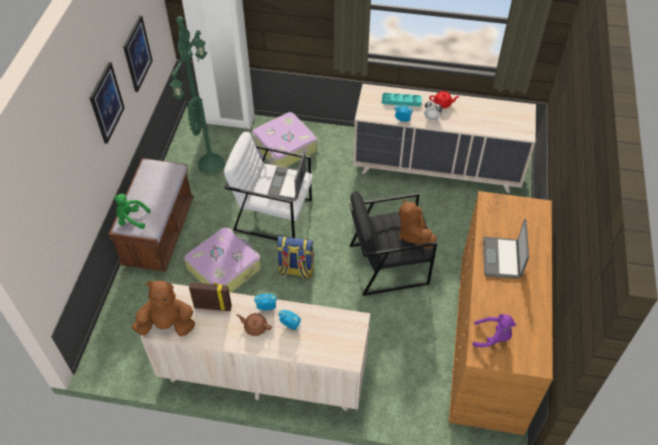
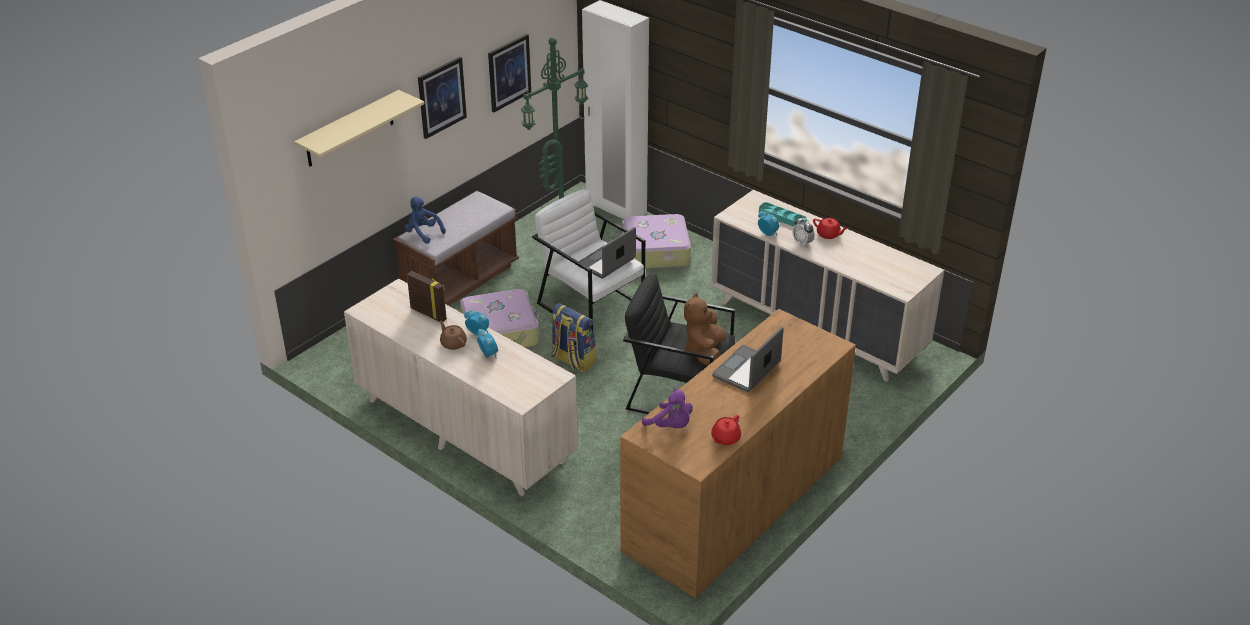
camera: 30 degrees right, 15 degrees down
(61, 174) = (349, 129): none -> beige shelf
(131, 219) = (423, 233): green plush toy -> blue plush toy
(167, 325) = (375, 311): brown plush toy -> none
(537, 329) = (725, 438): none -> red teapot

